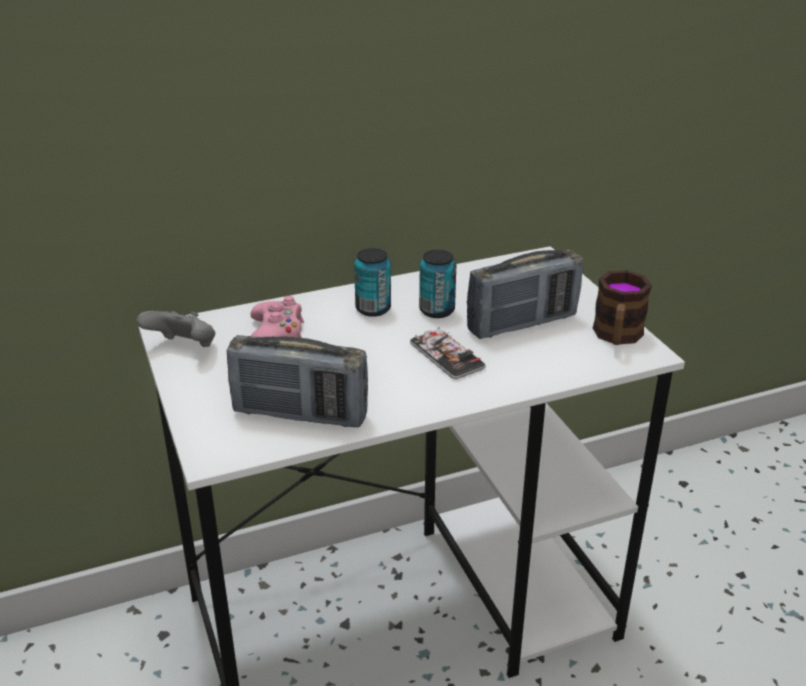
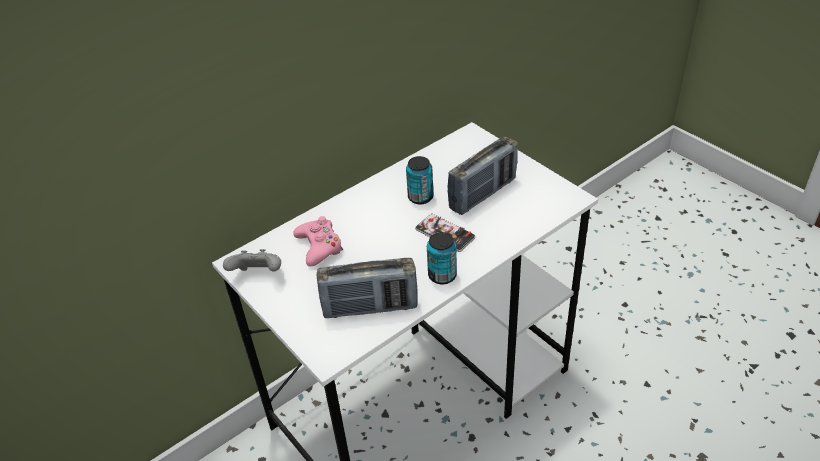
camera: 15 degrees left, 10 degrees up
(373, 309) = (376, 207): can -> can (442, 275)
(617, 337) = (548, 190): mug -> none

